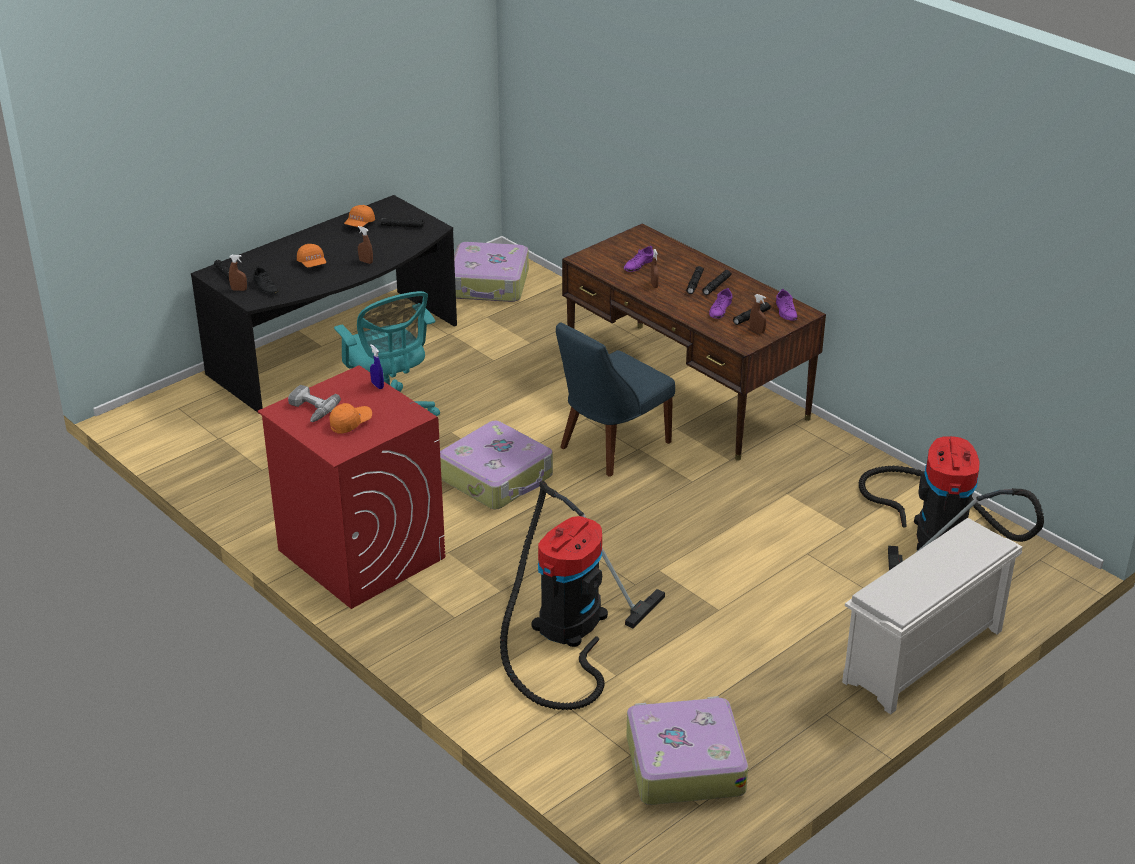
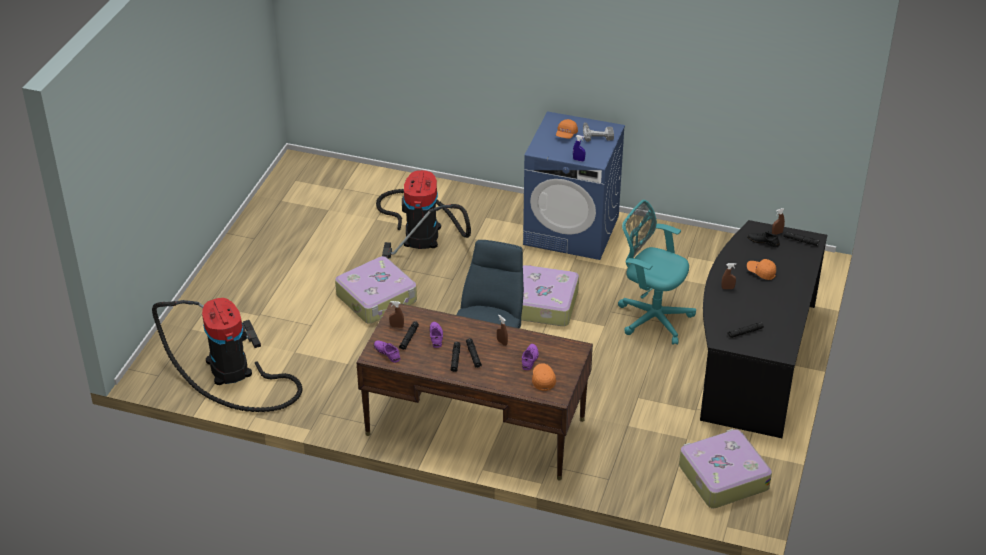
camera: 150 degrees right, 5 degrees up
(359, 224) = (778, 322): orange cap -> orange cap (543, 380)
(360, 553) = (572, 230): red washing machine -> blue washing machine
(683, 763) = (314, 193): suitcase -> suitcase (377, 298)
(923, 658) = (213, 286): white shoe rack -> none

